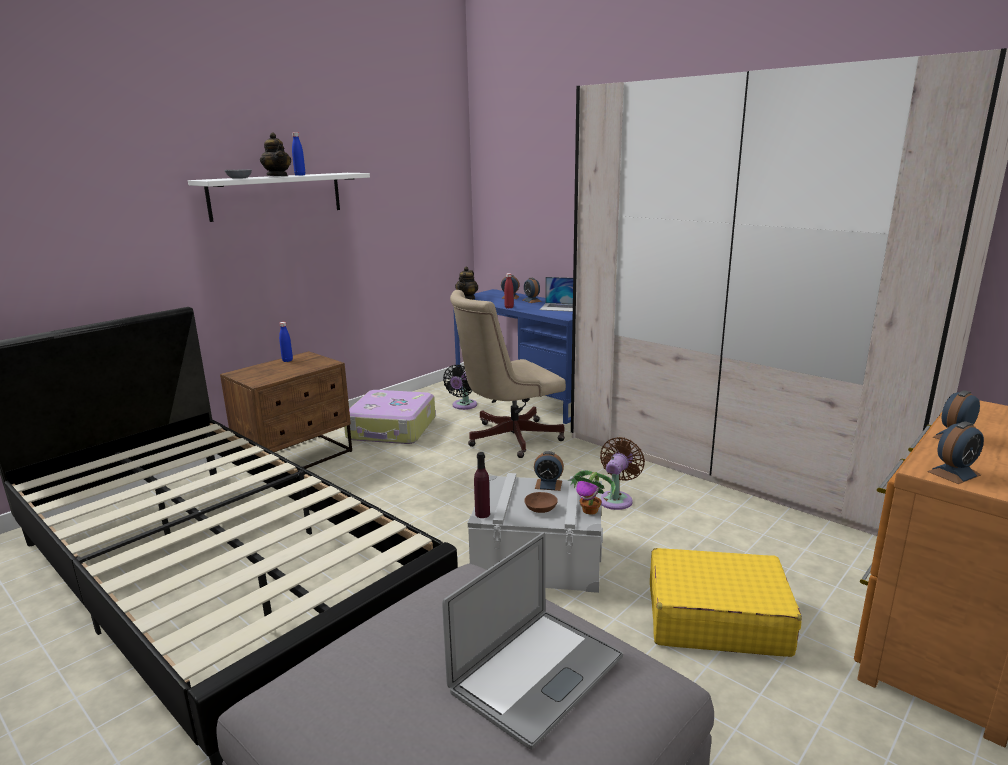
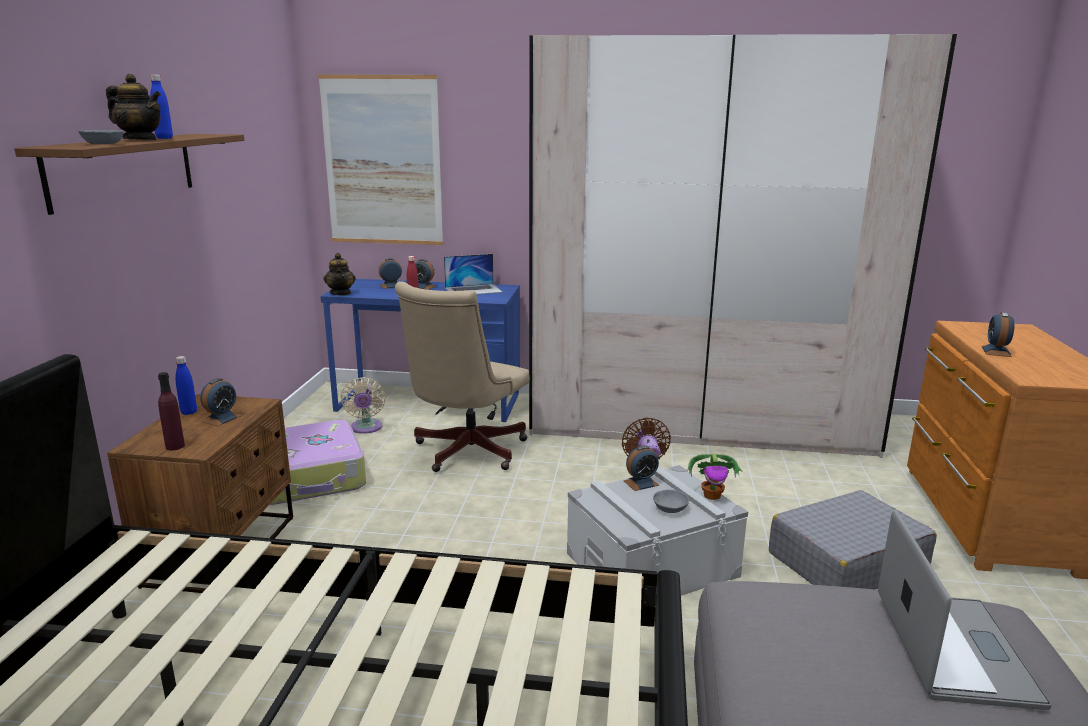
camera: 35 degrees left, 0 degrees up
(276, 195) = (123, 169): white shelf -> brown shelf
(463, 406) = (366, 428): black fan -> beige fan
(482, 514) = (627, 532): purple bottle -> purple bottle (175, 446)
(518, 196) = (382, 161): none -> picture
(540, 509) = (670, 509): brown bowl -> grey bowl
(715, 618) = (846, 562): yellow suitcase -> grey suitcase
(954, 473) = (1045, 377): alarm clock -> alarm clock (221, 418)

